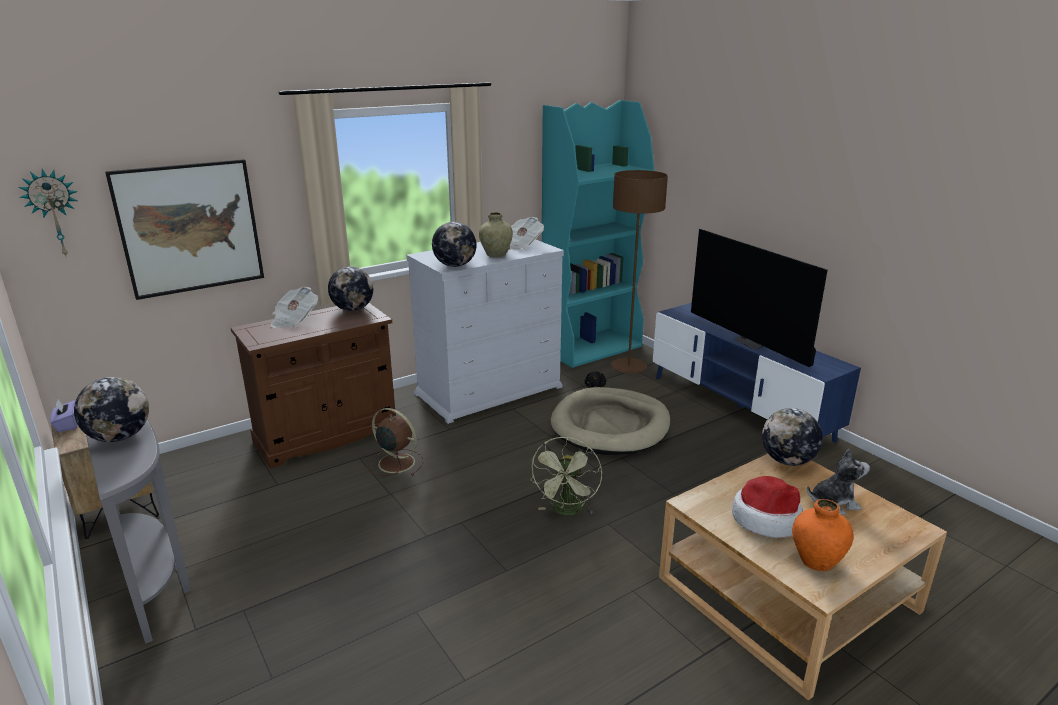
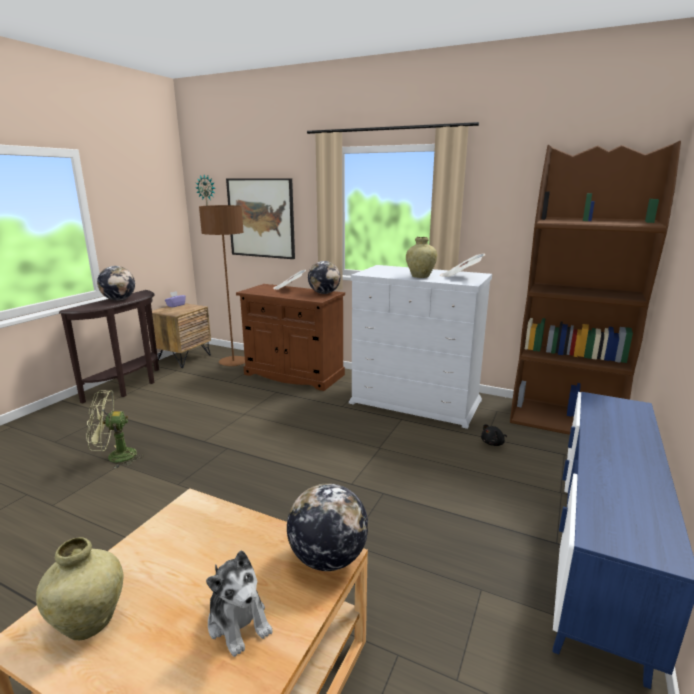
camera: 60 degrees right, 5 degrees down
(157, 579) = (130, 387): grey console table -> brown console table
(395, 462) = (281, 403): brown fan -> none
(455, 265) = (373, 274): globe -> none
(567, 511) = (271, 488): green fan -> green fan (115, 457)
(591, 348) = (565, 420): turquoise bookcase -> brown bookcase
(610, 426) = (433, 471): beige dog bed -> none
(628, 367) = (562, 450): brown floor lamp -> brown floor lamp (233, 362)
(751, 342) = (605, 461): television -> none
(766, 519) = (176, 562): hat -> none
(816, 561) = (90, 622): orange vase -> beige vase

